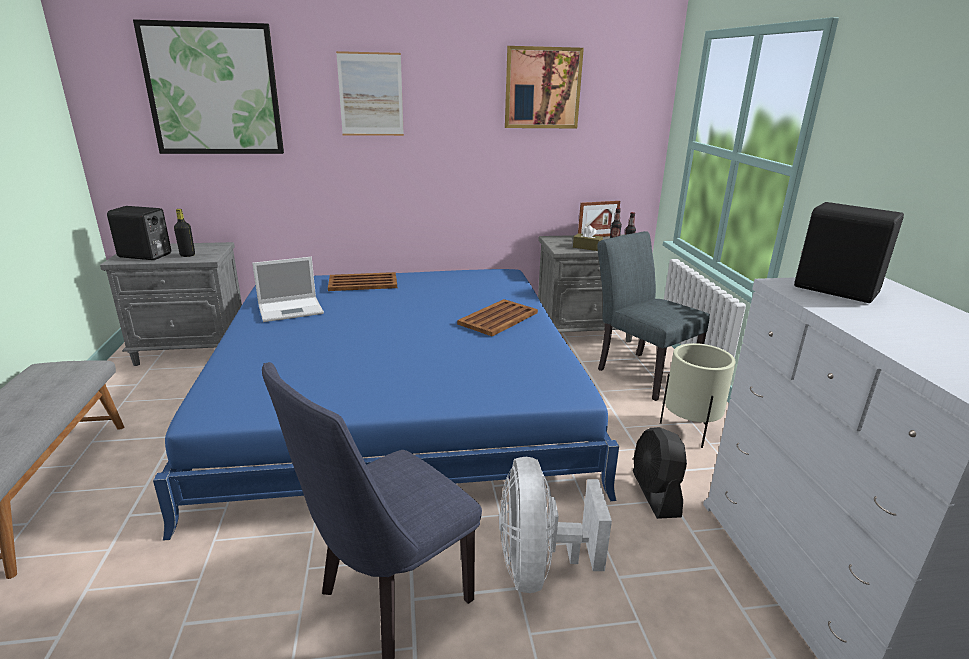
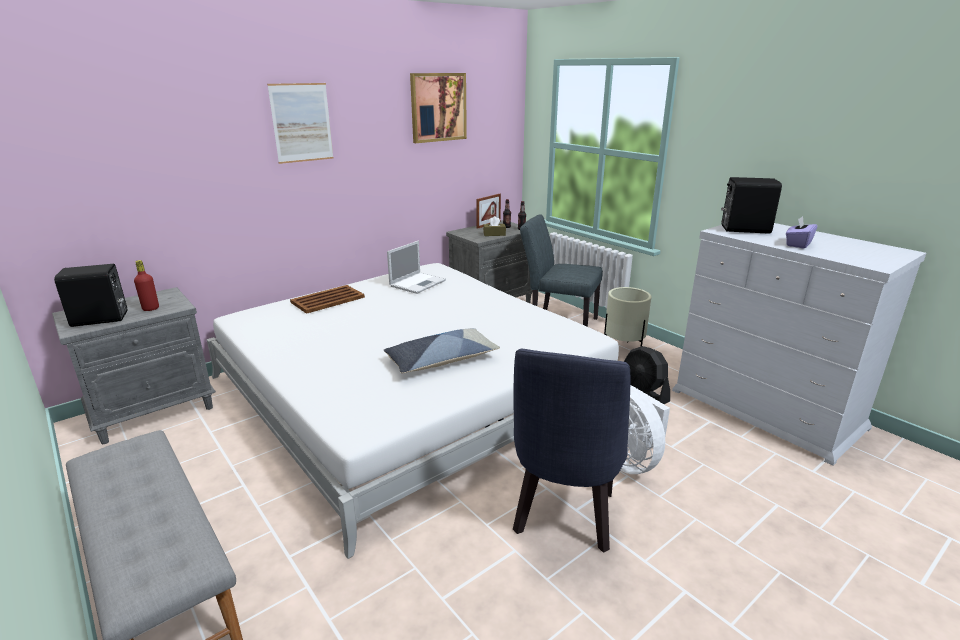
camera: 30 degrees left, 0 degrees up
(187, 255) = (151, 308): black bottle -> red bottle
(213, 90) = (142, 129): picture -> none
(292, 309) = (297, 336): laptop -> laptop (418, 283)
(376, 368) = (441, 360): none -> pillow
(398, 399) = (410, 391): blue bed -> white bed
(499, 318) = (477, 301): brown tray -> none
(890, 328) = (798, 244): none -> purple tissue box

